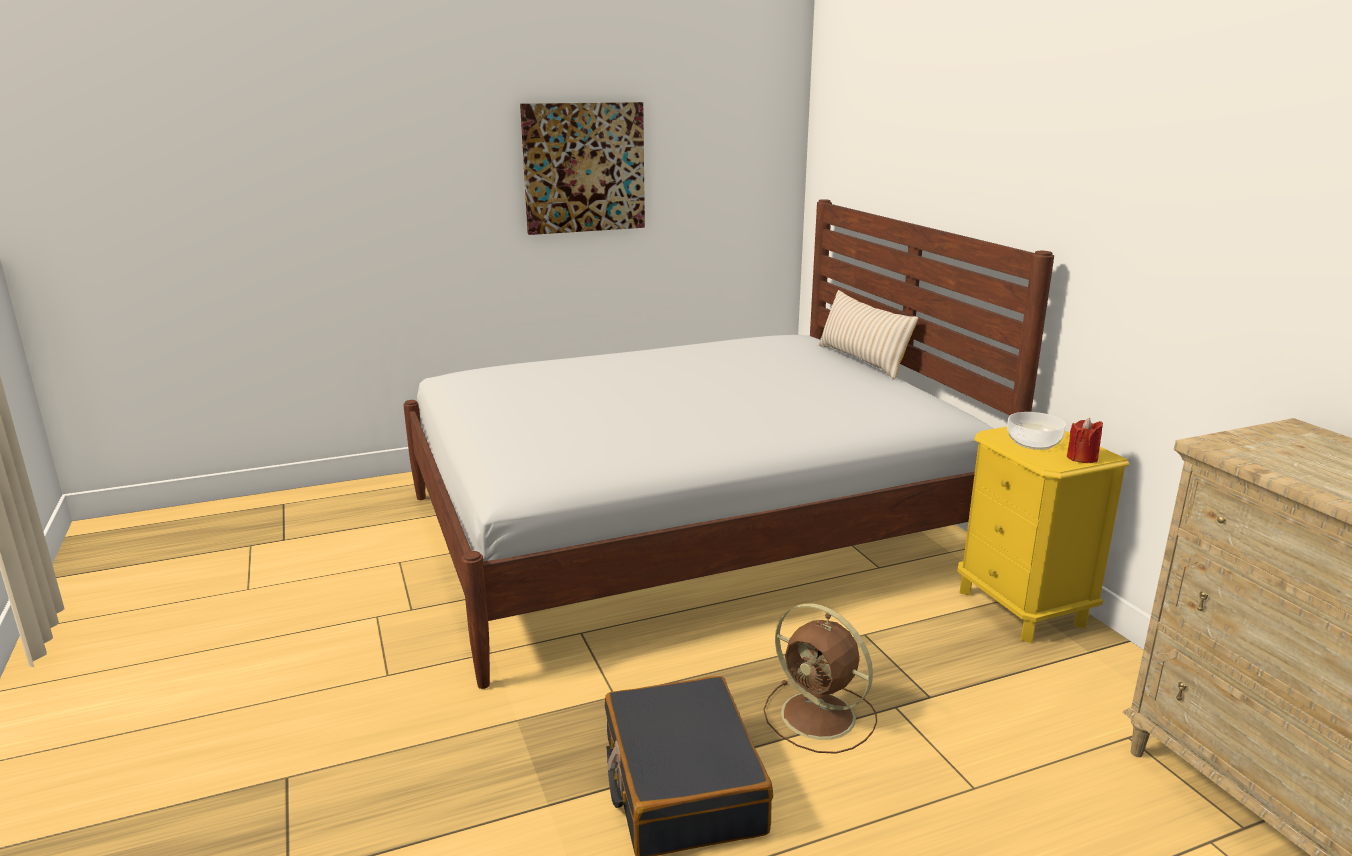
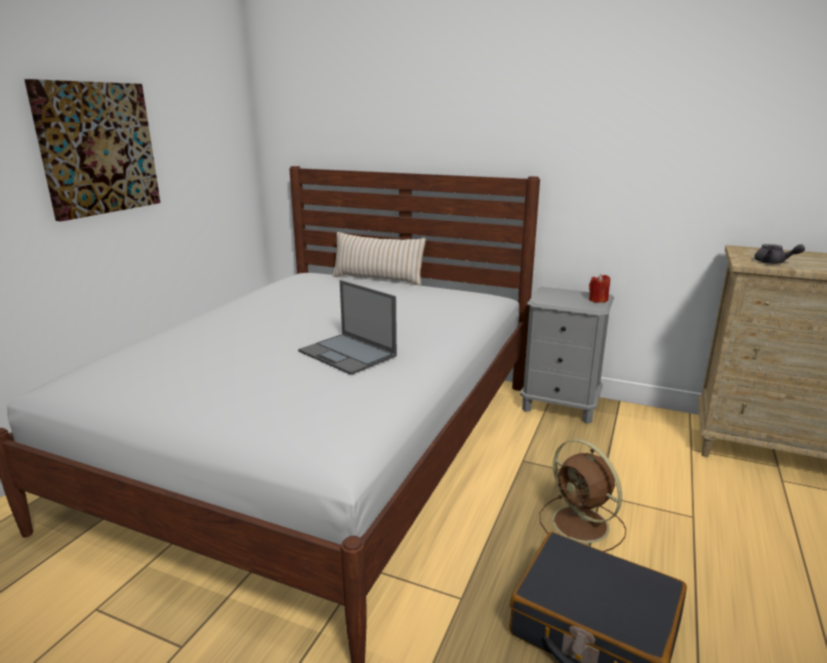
camera: 45 degrees left, 0 degrees up
(662, 418) = (348, 354): none -> laptop
(821, 717) = (582, 525): brown fan -> brown fan turned 60 degrees clockwise
(1022, 607) = (560, 405): yellow nightstand -> grey nightstand
(1033, 442) = (564, 299): bowl -> none
(1268, 456) = (773, 262): none -> grey teapot

